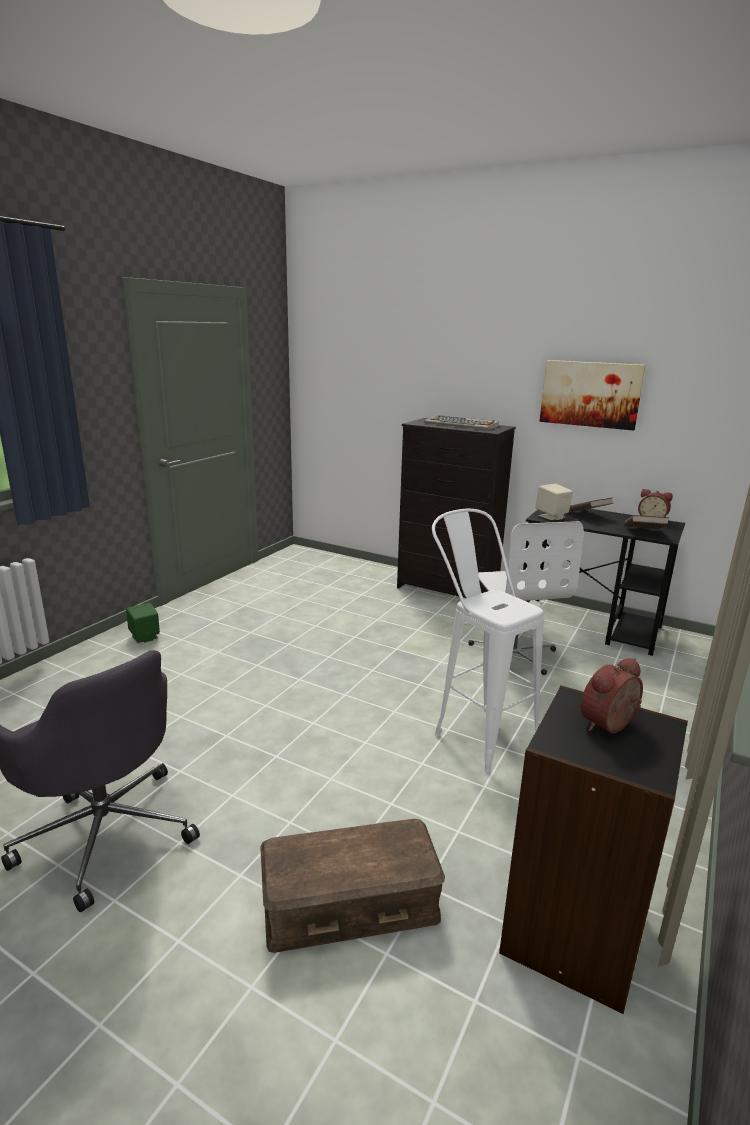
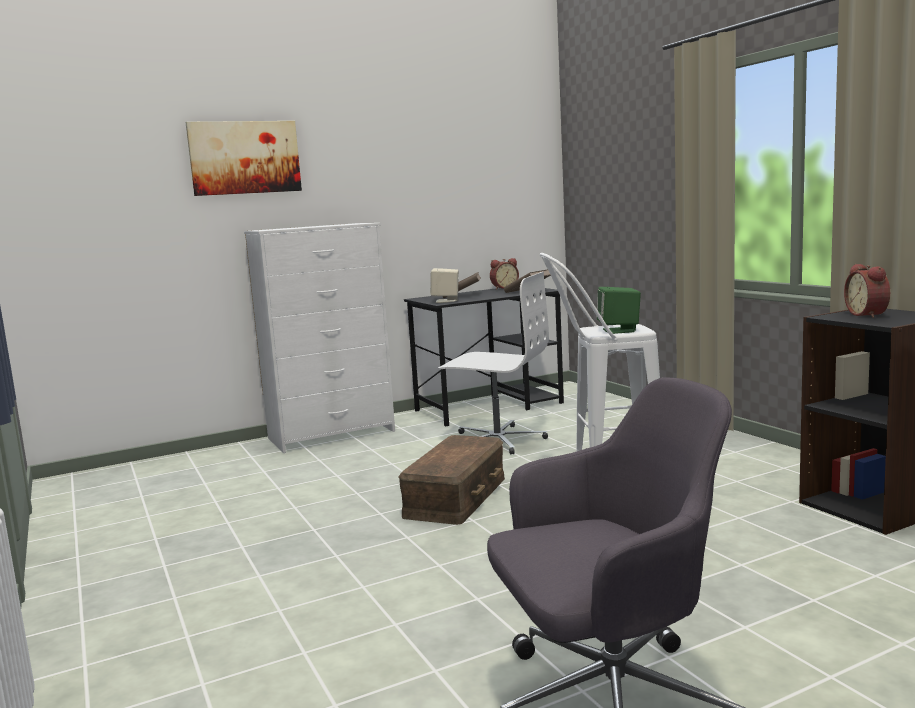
camera: 55 degrees left, 10 degrees down
(145, 637) = (111, 627): green speaker -> green speaker (619, 330)
(350, 903) = (809, 579): brown storage box -> brown storage box (457, 497)
(448, 590) = (333, 435): black dresser -> white dresser
(462, 425) = (315, 226): keyboard -> none
(590, 394) = (421, 179): picture -> picture (244, 157)

